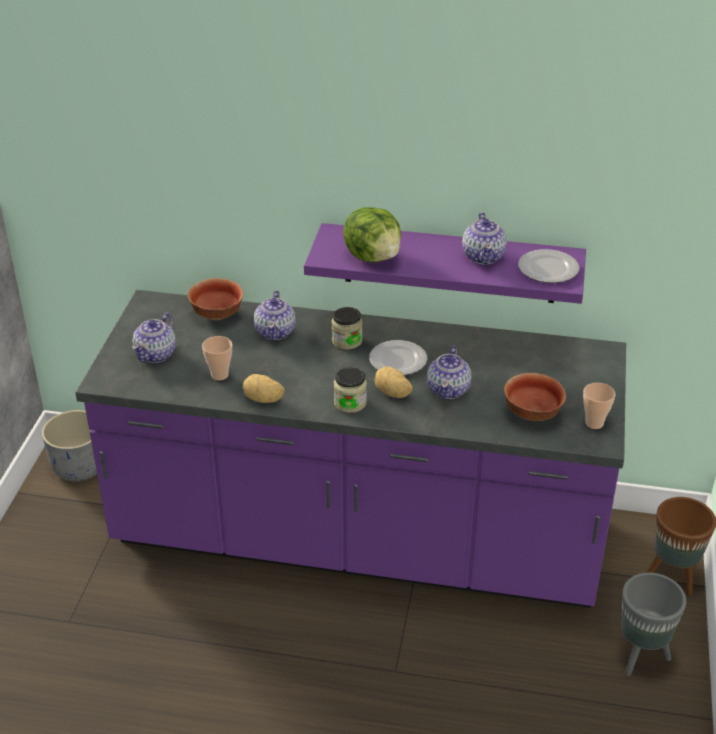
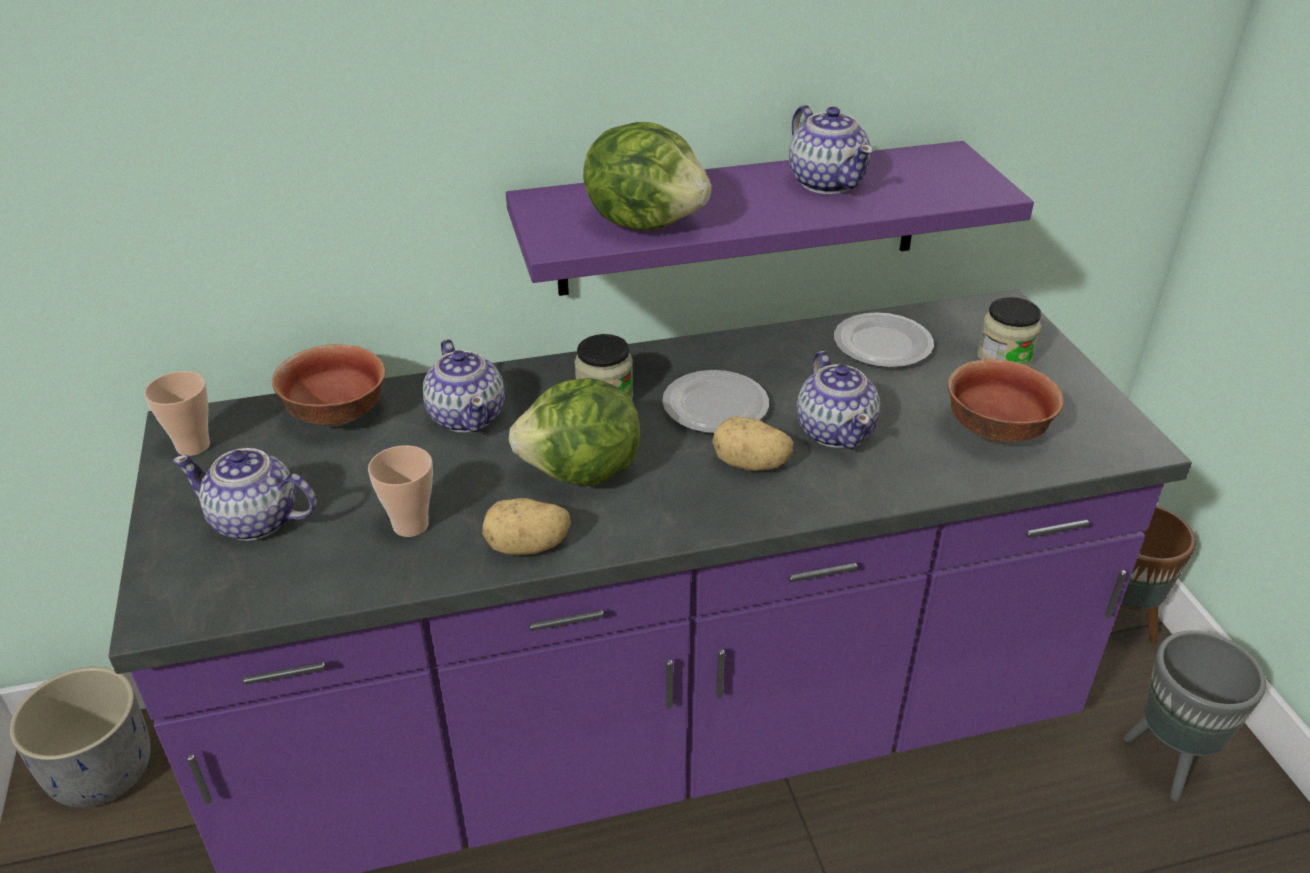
camera: 25 degrees left, 0 degrees up
(156, 354) = (255, 521): teapot -> teapot turned 105 degrees clockwise
(310, 374) = (582, 473): none -> lettuce
(350, 403) = (691, 504): jar -> jar (1004, 358)
(547, 269) = (943, 178): plate -> plate (881, 345)
(594, 423) = (1097, 418): cup -> cup (193, 446)

